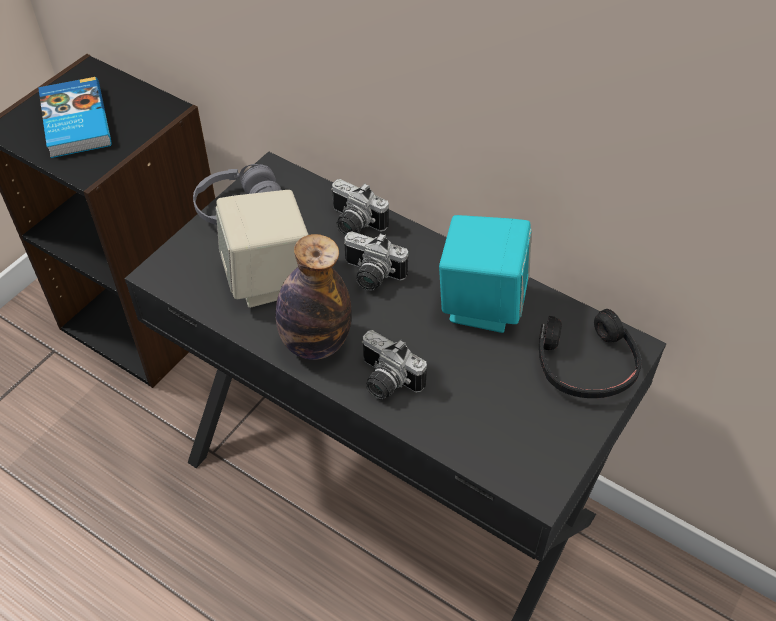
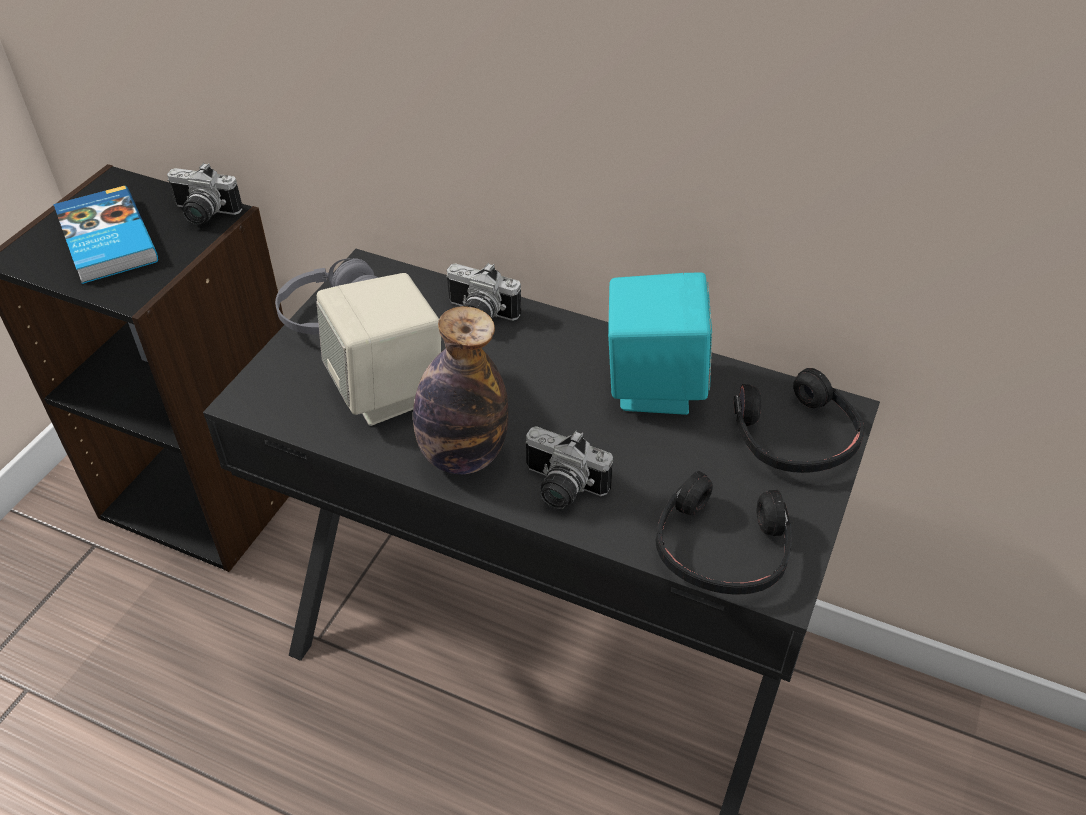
camera: 10 degrees left, 5 degrees down
(371, 276) = (513, 371): camera -> camera (203, 214)
(501, 450) = (721, 548): none -> black headphones

